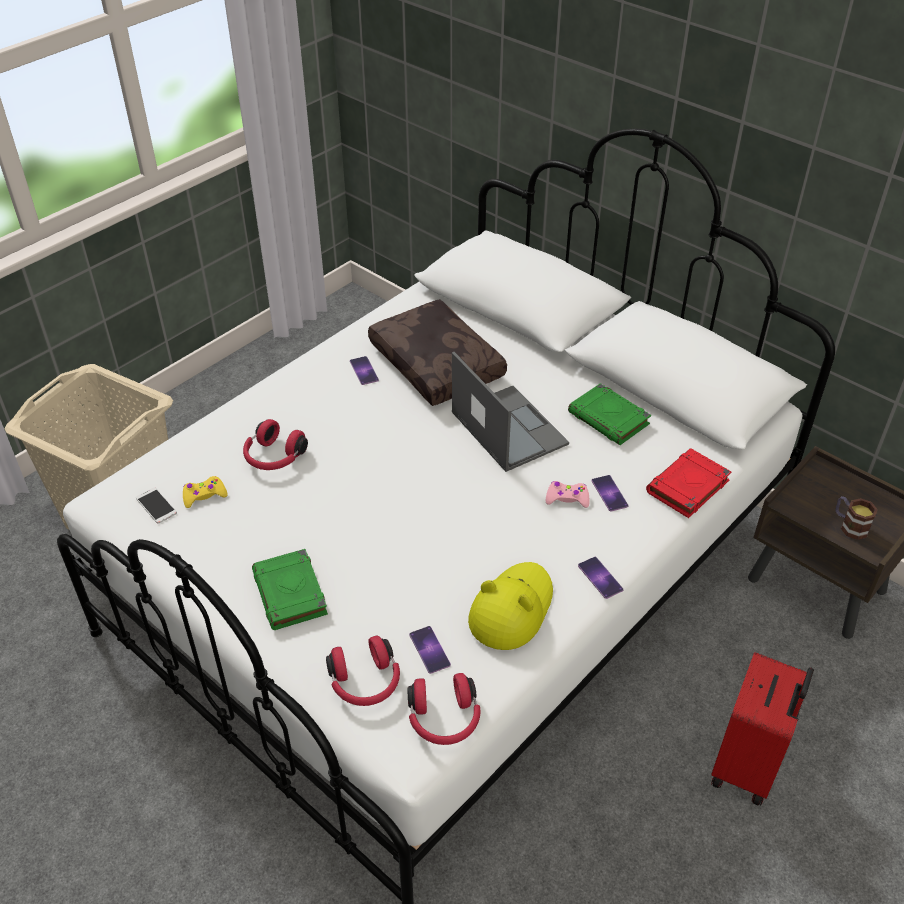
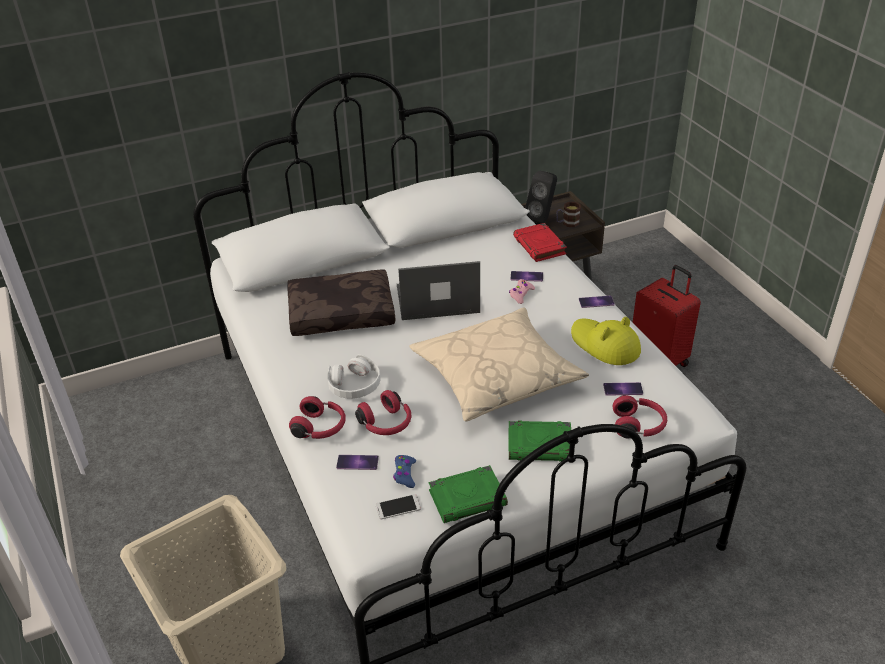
camera: 65 degrees left, 5 degrees down
(204, 495) = (405, 474): yellow game controller -> blue game controller
(324, 414) = (354, 385): none -> white headphones
(364, 371) = (319, 351): phone -> phone (357, 462)
(395, 521) = (496, 375): none -> beige pillow
(444, 719) = (682, 397): red headphones -> red headphones (320, 428)
(609, 419) = (458, 255): green book -> green book (468, 498)
(829, 497) = (541, 221): none -> black speaker

